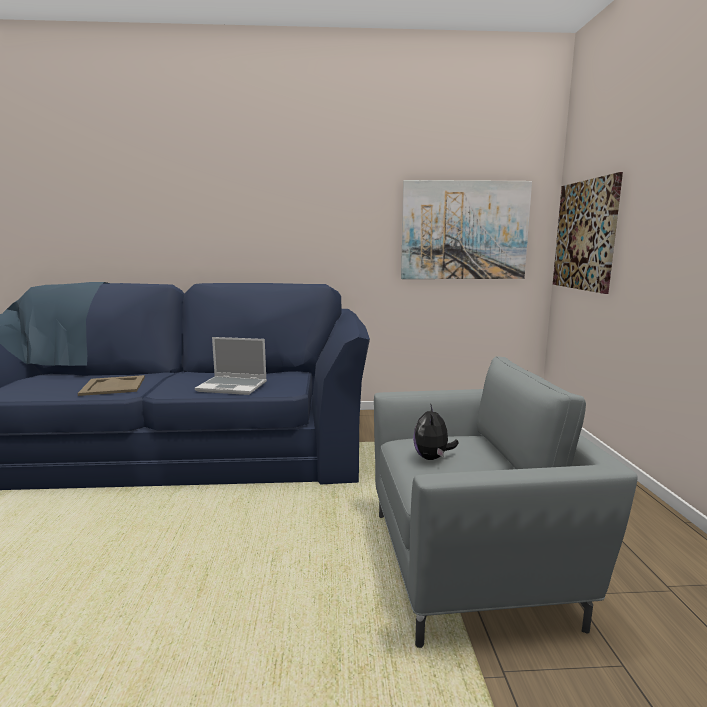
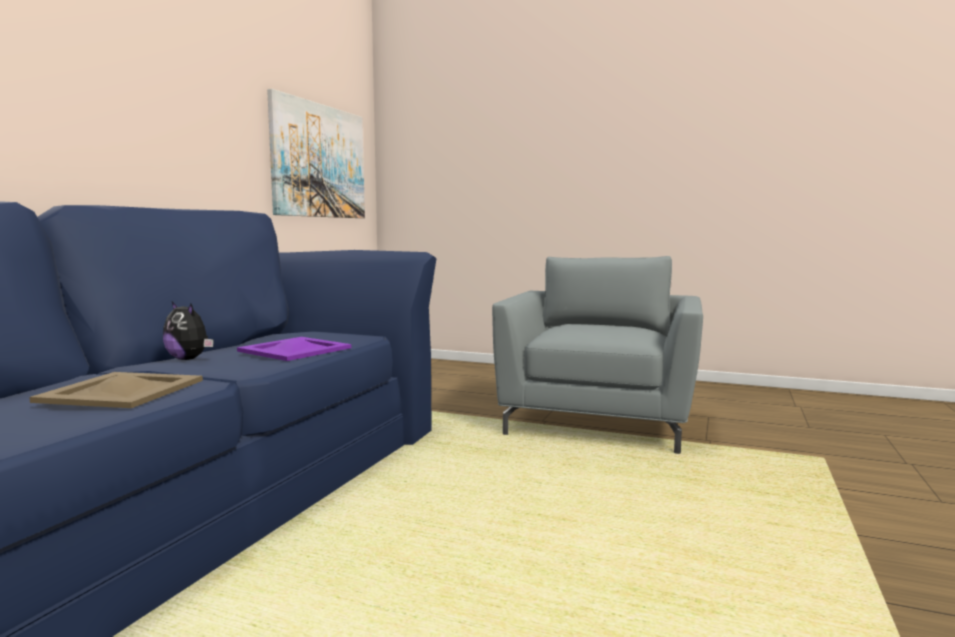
camera: 65 degrees left, 5 degrees down
(233, 386) = (295, 349): laptop -> purple tray
(432, 458) = (596, 332): plush toy -> plush toy (189, 359)
(585, 235) = (427, 174): picture -> none

